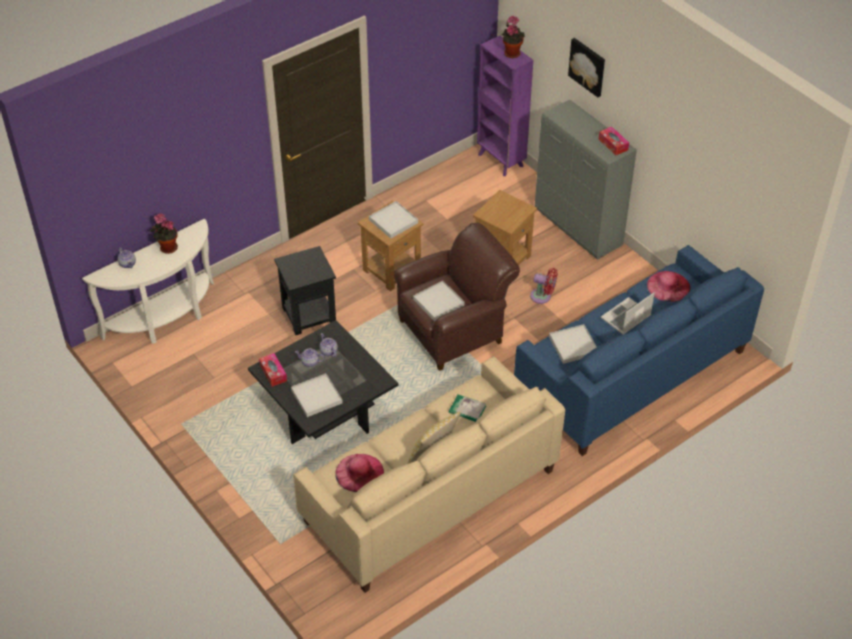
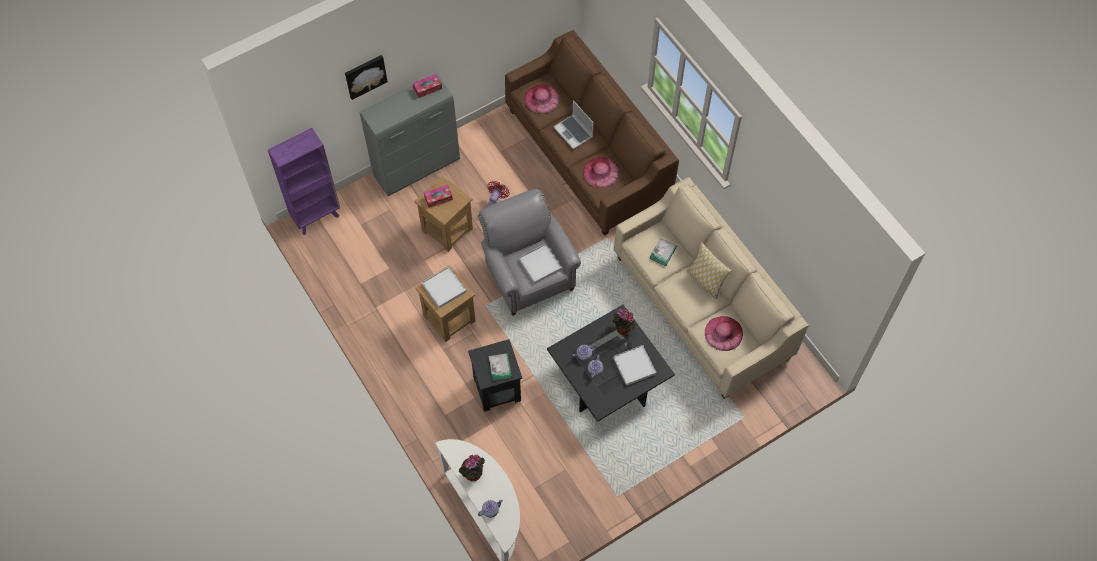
camera: 85 degrees left, 15 degrees up
(273, 373) = (605, 399): tissue box -> tissue box (438, 198)
(300, 271) = (500, 367): none -> book
(455, 330) = (527, 274): brown armchair -> grey armchair
(511, 52) = (297, 143): potted plant -> potted plant (622, 329)
(573, 345) = (601, 172): white tray -> pink hat
(631, 373) = (587, 155): blue sofa -> brown sofa

